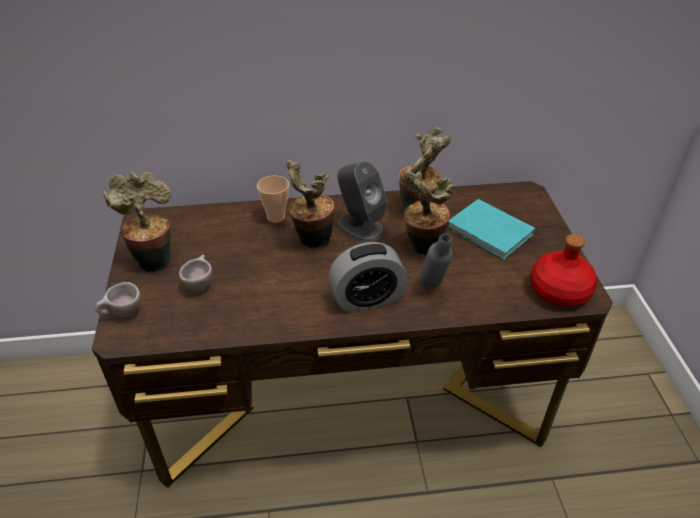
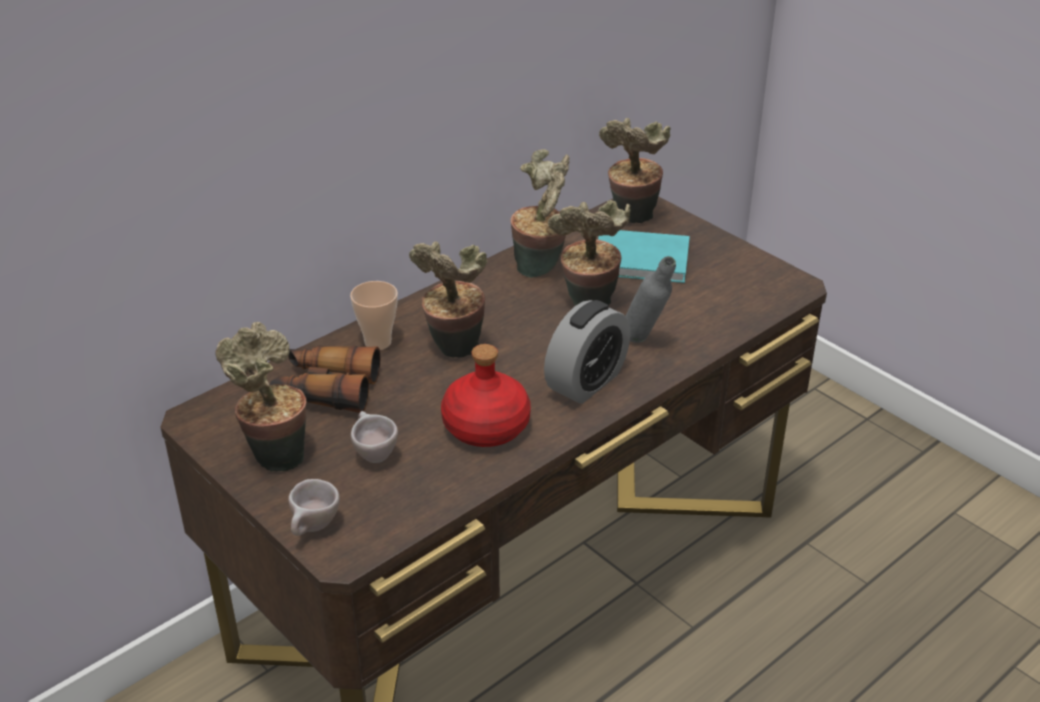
camera: 35 degrees left, 5 degrees down
(219, 233) = (326, 389): none -> binoculars
(359, 226) = (493, 312): grey speaker -> none
(512, 200) = (631, 218): none -> potted plant
(560, 291) = (767, 290): red bottle -> red bottle (487, 426)

